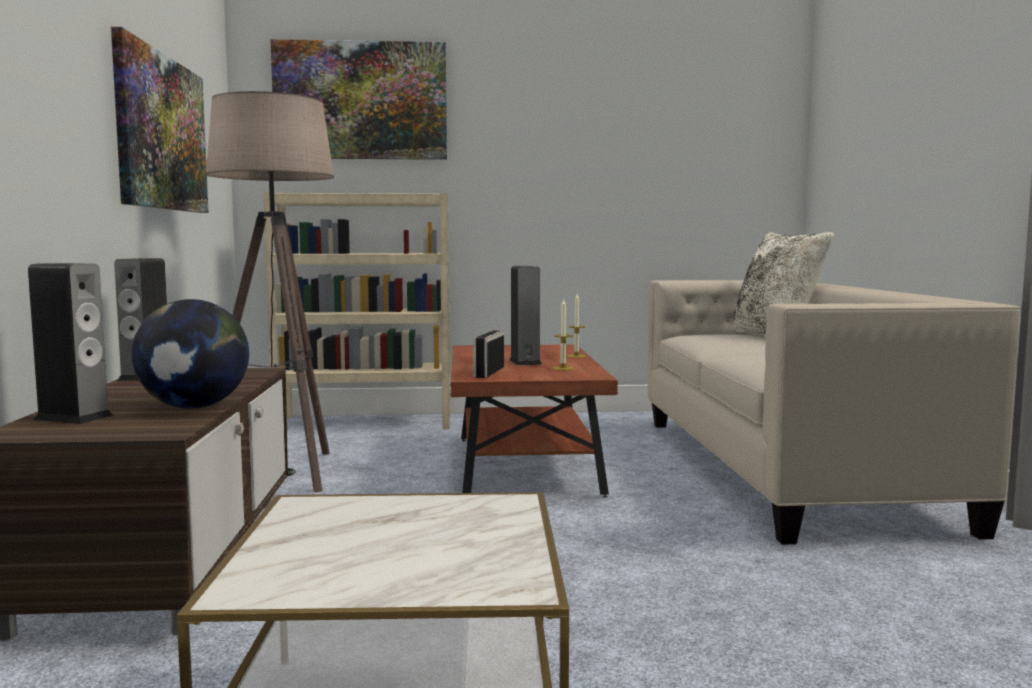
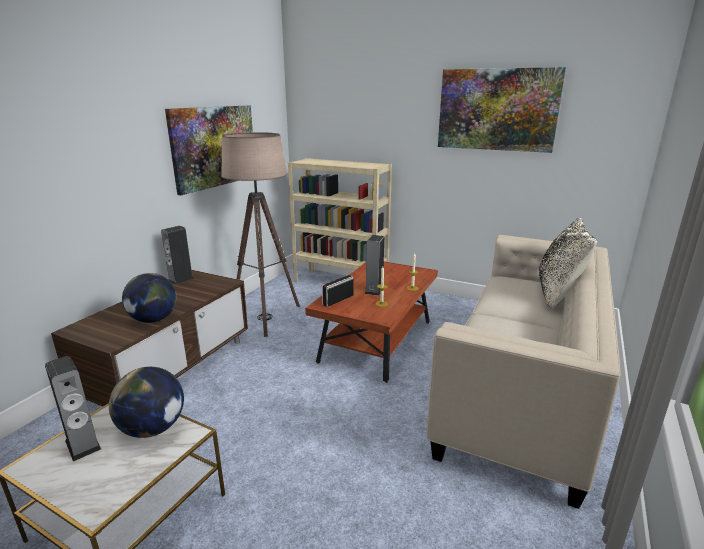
camera: 30 degrees right, 15 degrees up
(73, 417) = (107, 318): speaker -> speaker (83, 445)
(360, 101) = (348, 103): picture -> picture (497, 110)
(427, 511) = (153, 428): none -> globe

